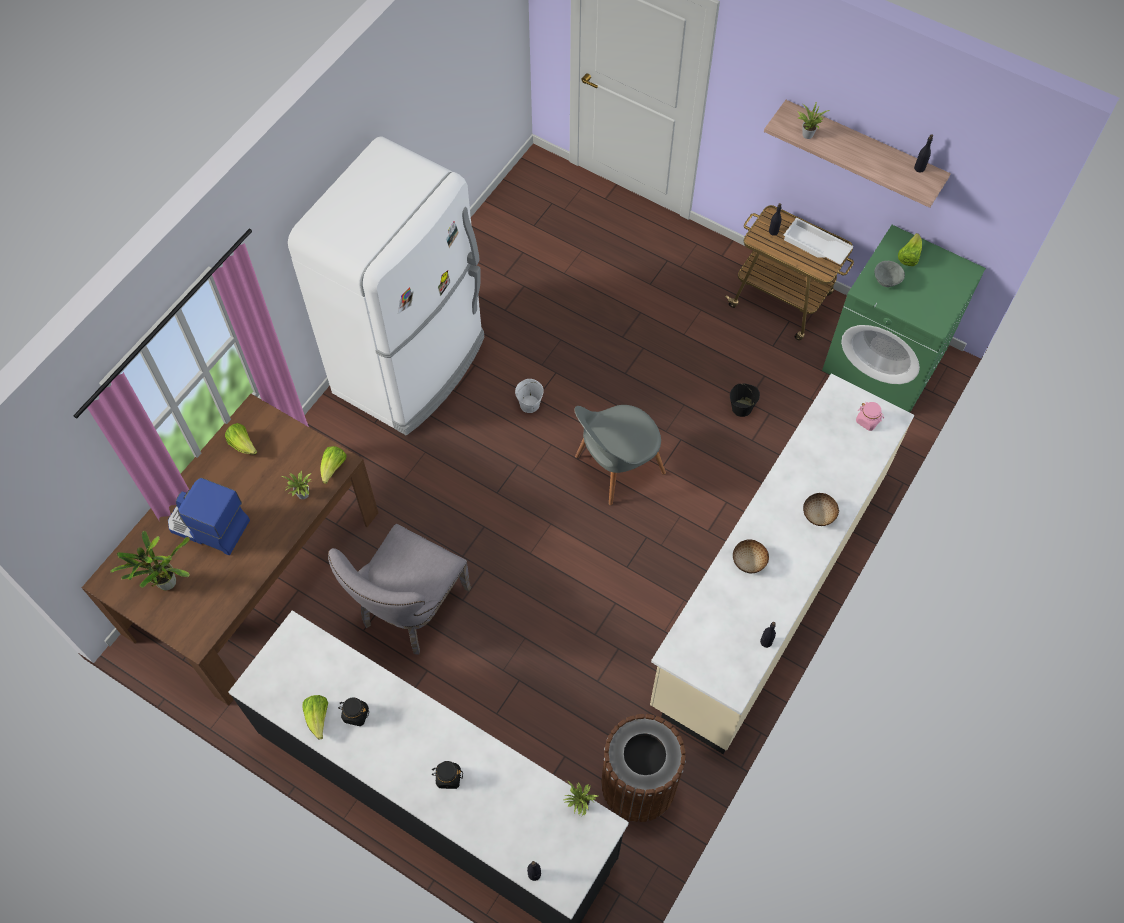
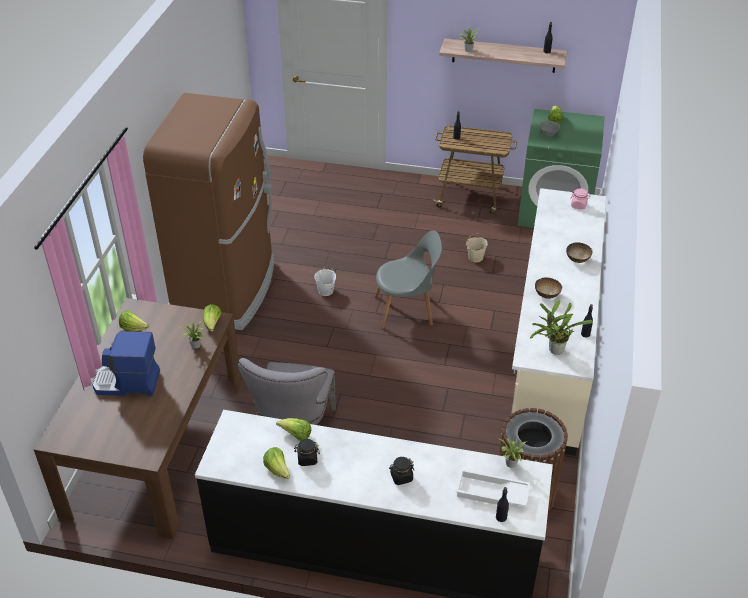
camera: 20 degrees left, 20 degrees down
(165, 582) = (105, 427): potted plant -> potted plant (553, 350)
(357, 676) = (296, 435): none -> lettuce
(412, 366) = (227, 290): white fridge -> brown fridge
(616, 467) = (406, 310): grey chair -> grey chair turned 135 degrees counterclockwise
(742, 408) = (475, 257): black bucket -> beige bucket
(815, 246) = (488, 139): white tray -> white tray (491, 493)

